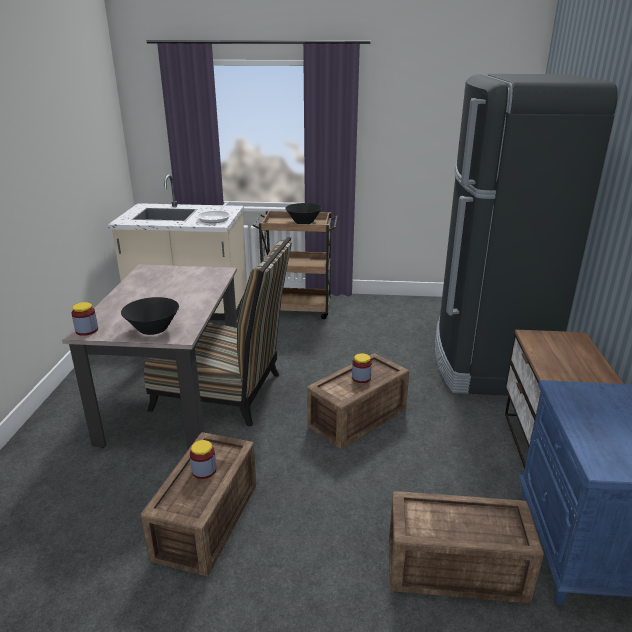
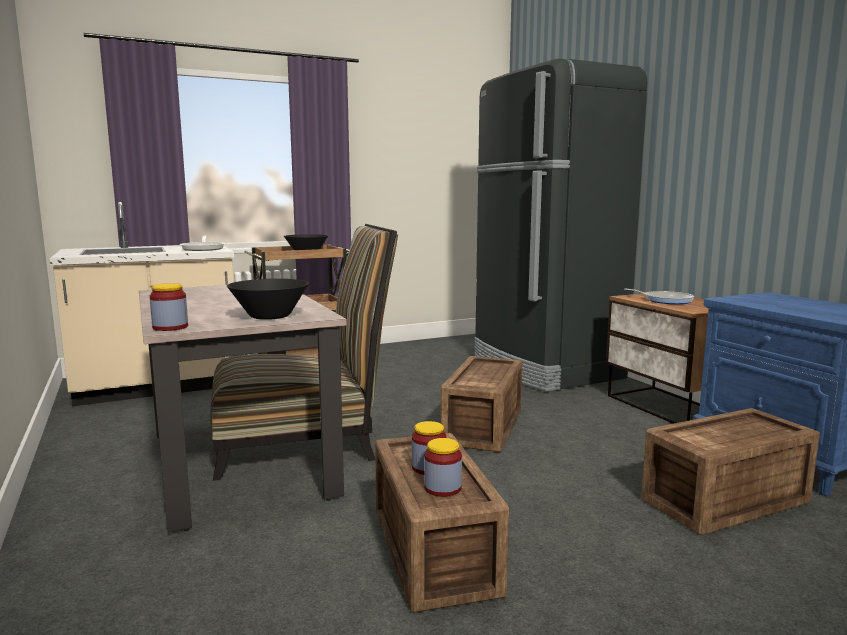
camera: 30 degrees left, 15 degrees down
(361, 378) = (484, 373): jar -> jar (442, 488)
(557, 352) = (665, 300): none -> frying pan

